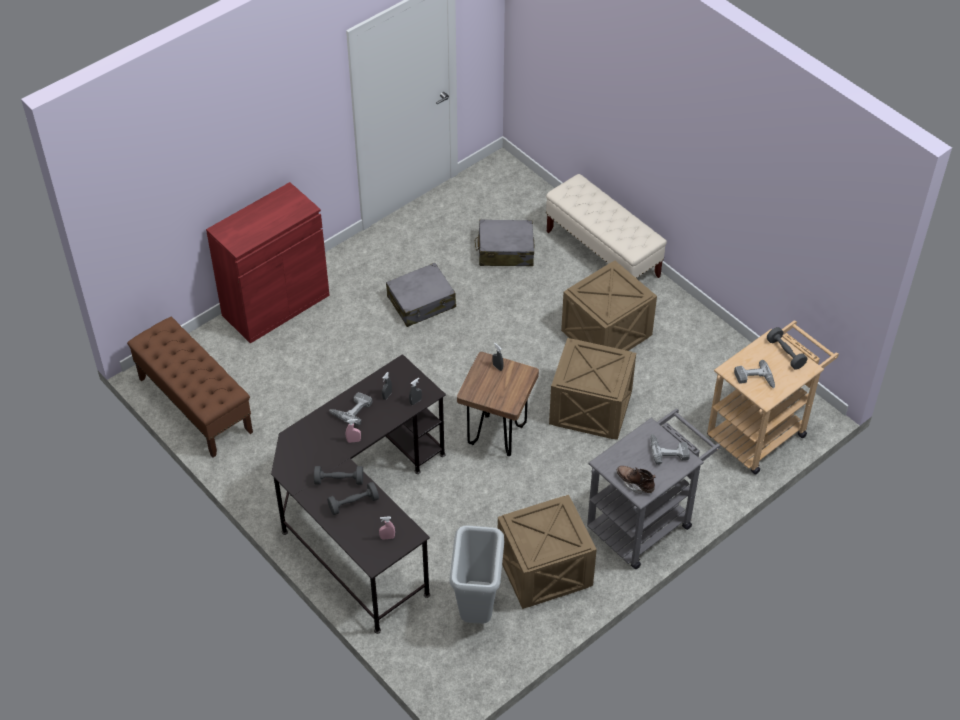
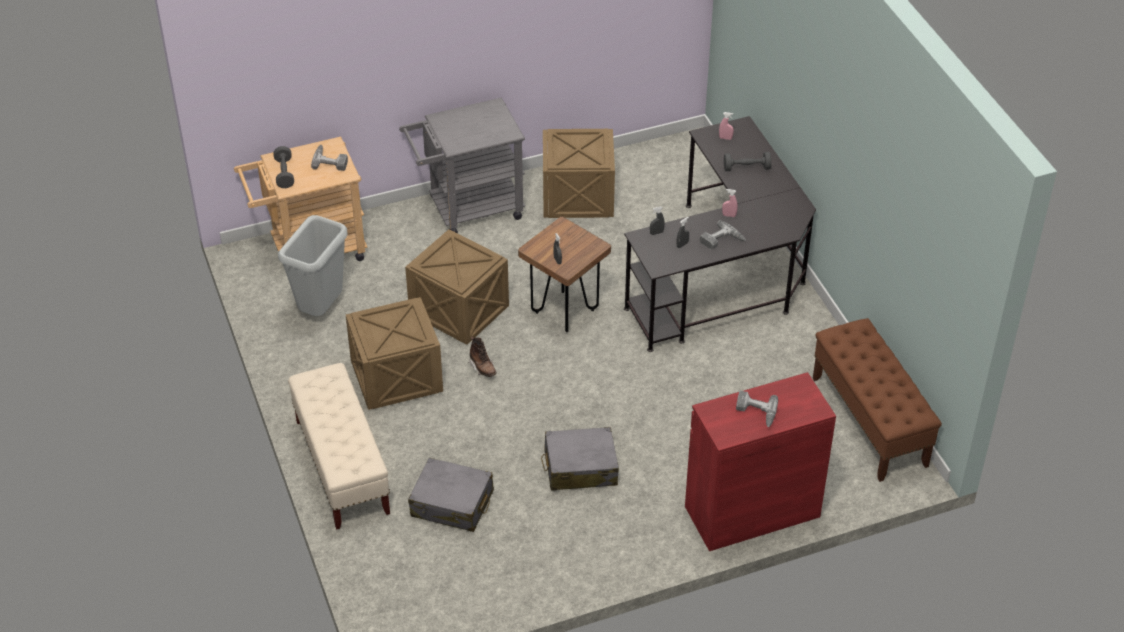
camera: 160 degrees left, 5 degrees down
(339, 480) = (754, 188): grey dumbbell -> none
(476, 609) = (650, 186): grey trash can -> grey trash can (322, 310)
(635, 483) = (494, 113): brown boot -> brown boot (482, 368)
(668, 450) = (449, 127): power drill -> power drill (755, 412)

